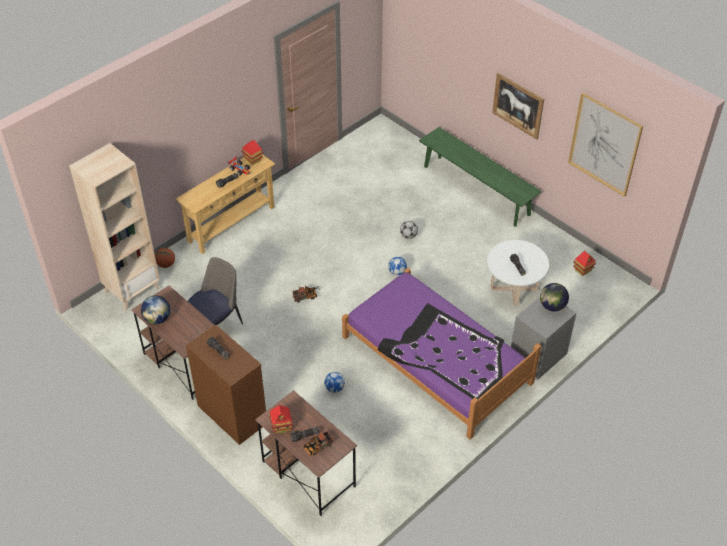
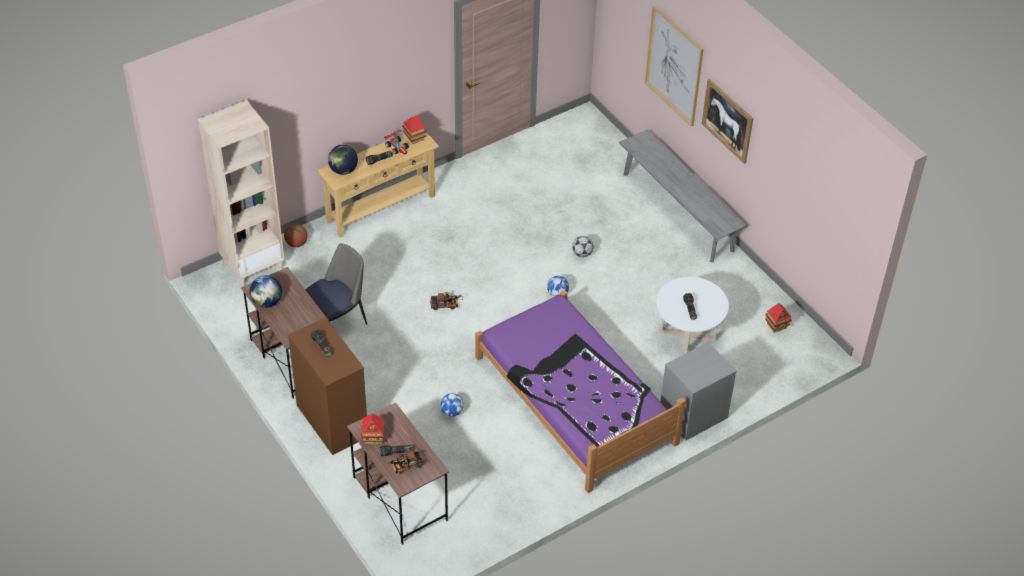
camera: 10 degrees right, 0 degrees up
(476, 190) = (677, 212): green bench -> grey bench
(552, 306) = (710, 359): globe -> globe (343, 170)
(604, 144) = (810, 182): picture -> picture (674, 66)

